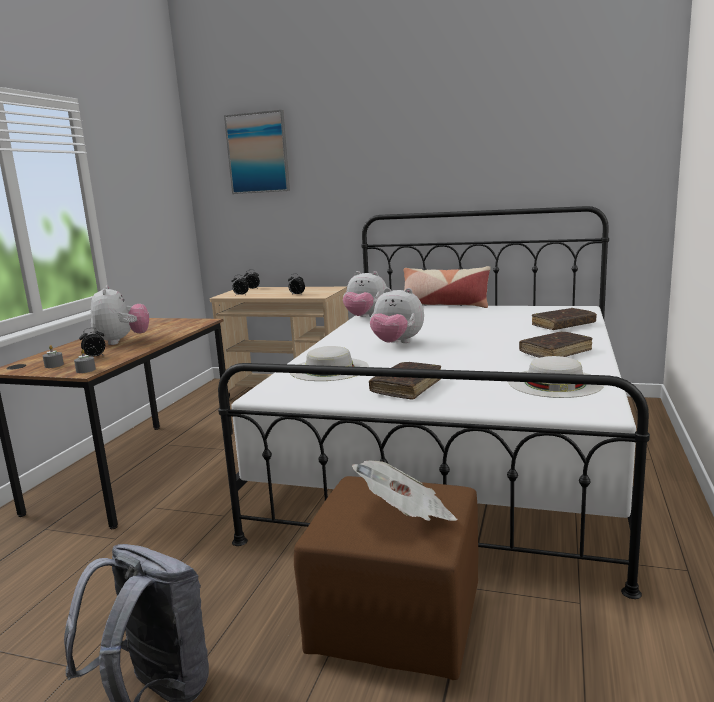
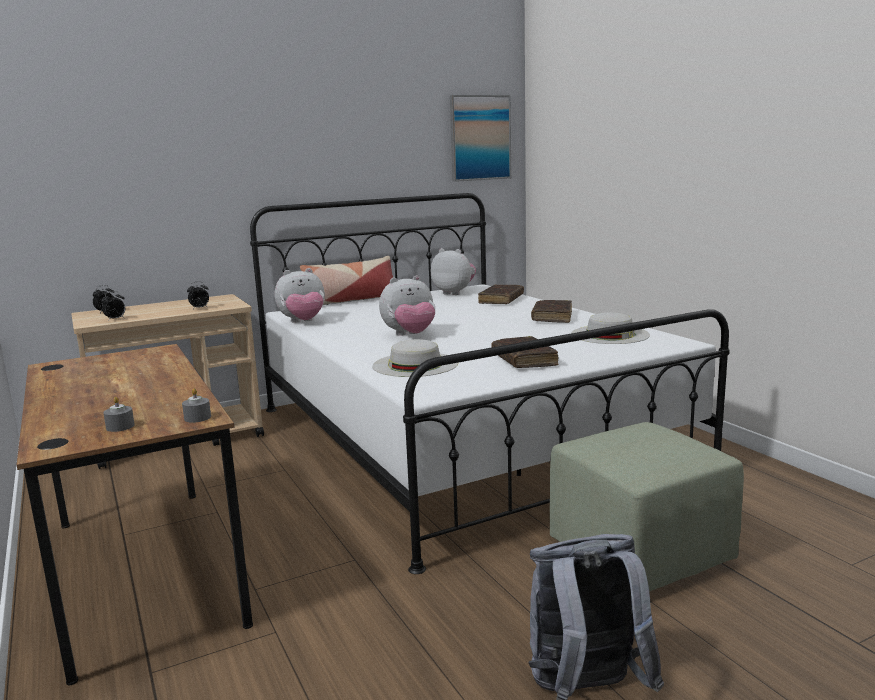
camera: 45 degrees left, 0 degrees up
(95, 357) = (152, 406): alarm clock -> none
(122, 341) = (121, 387): plush toy -> plush toy (454, 293)
(258, 153) = (91, 126): picture -> picture (480, 138)
(398, 622) = (640, 553): brown ottoman -> green ottoman
(406, 515) = (665, 446): newspaper -> none

